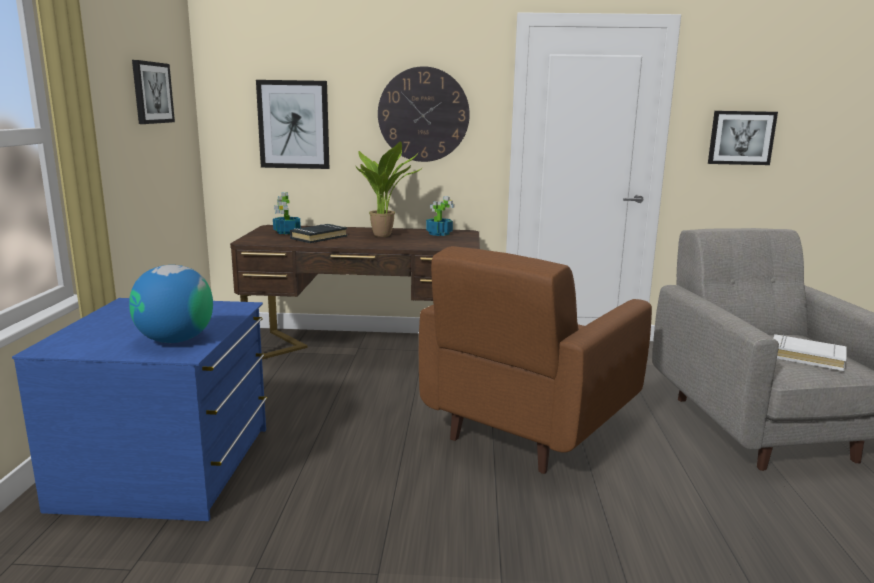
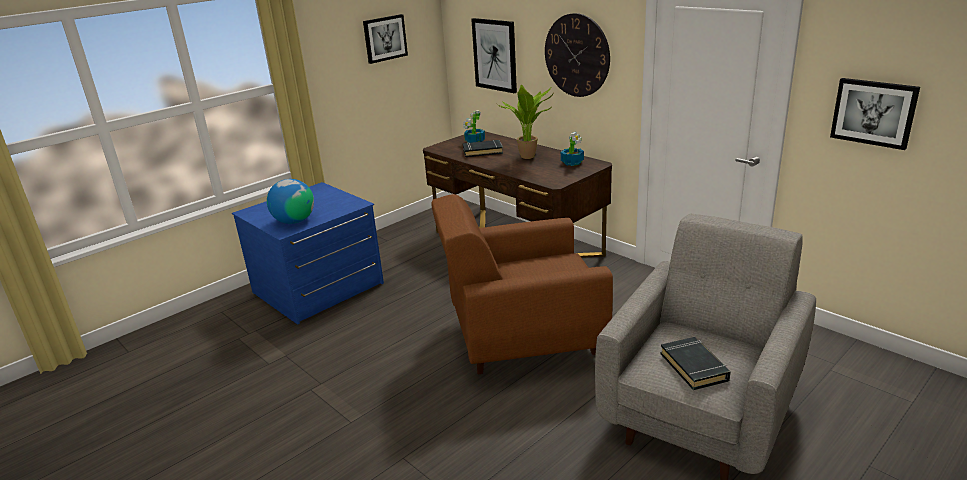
camera: 45 degrees right, 10 degrees up
(806, 357) = (694, 367): white book -> black book

